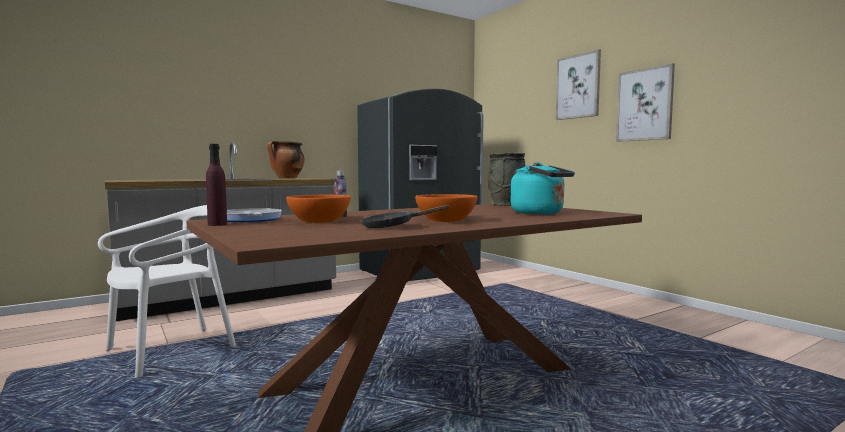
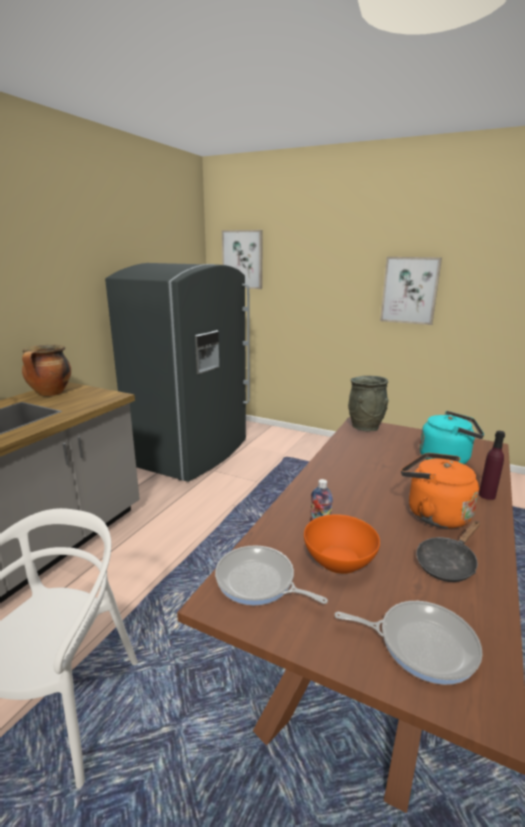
camera: 30 degrees left, 15 degrees up
(217, 224) = (269, 627): purple bottle -> purple bottle (487, 495)
(286, 233) = (421, 643): none -> frying pan
(446, 220) = (433, 514): orange bowl -> orange kettle
(578, 86) = (340, 261): picture -> picture (242, 259)

